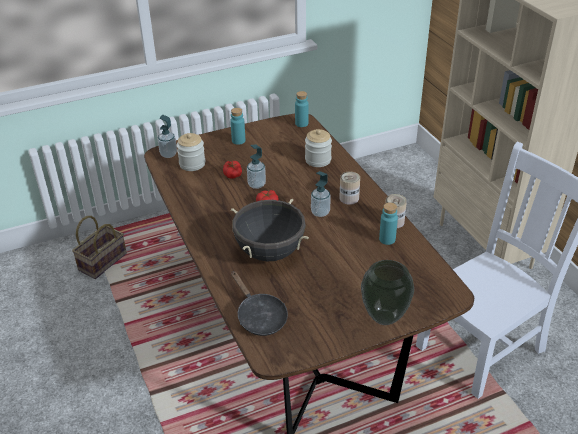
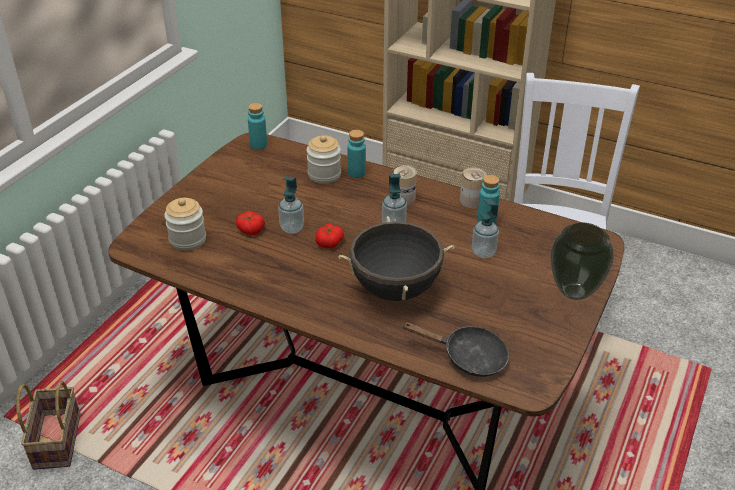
camera: 40 degrees left, 0 degrees up
(168, 154) = (143, 242): soap dispenser -> soap dispenser (483, 252)
(238, 141) = (210, 191): turquoise bottle -> turquoise bottle (356, 173)

